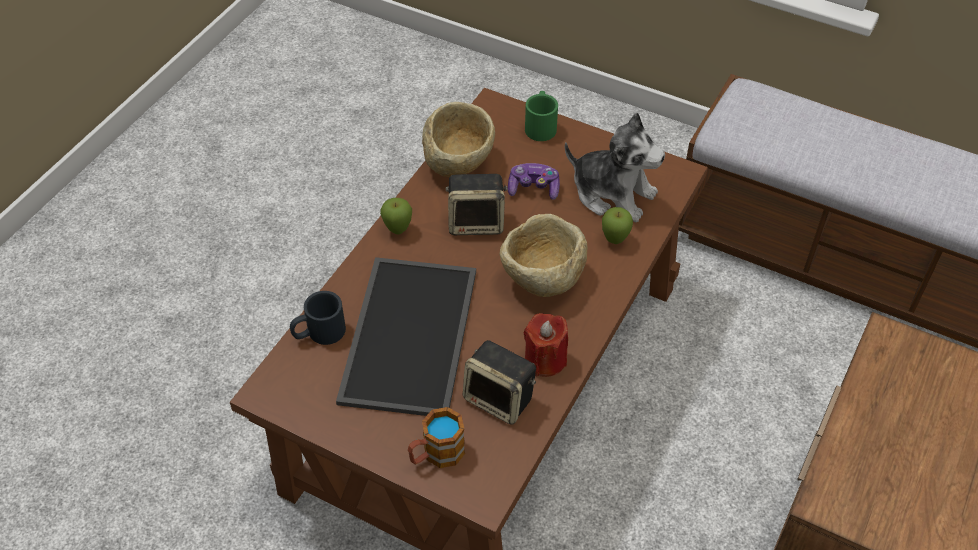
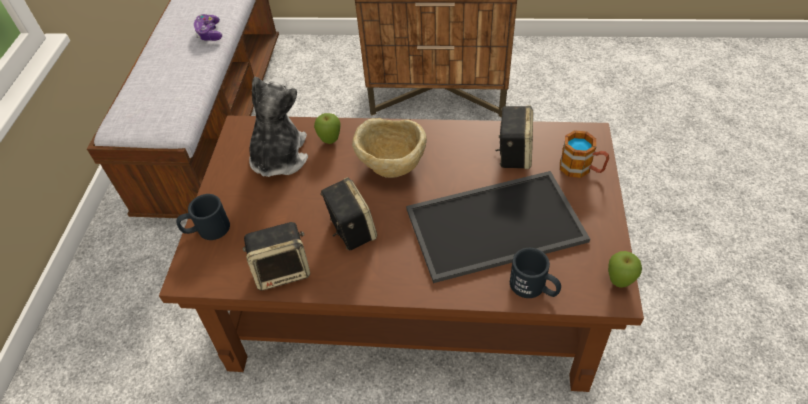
camera: 110 degrees left, 0 degrees up
(398, 230) = (388, 282): apple -> apple (618, 282)
(459, 165) = (283, 270): beige bowl -> speaker
(533, 188) = (293, 206): game controller -> game controller (209, 33)
(540, 125) = (206, 229): green mug -> black mug
(545, 360) = (465, 142): red candle -> none

